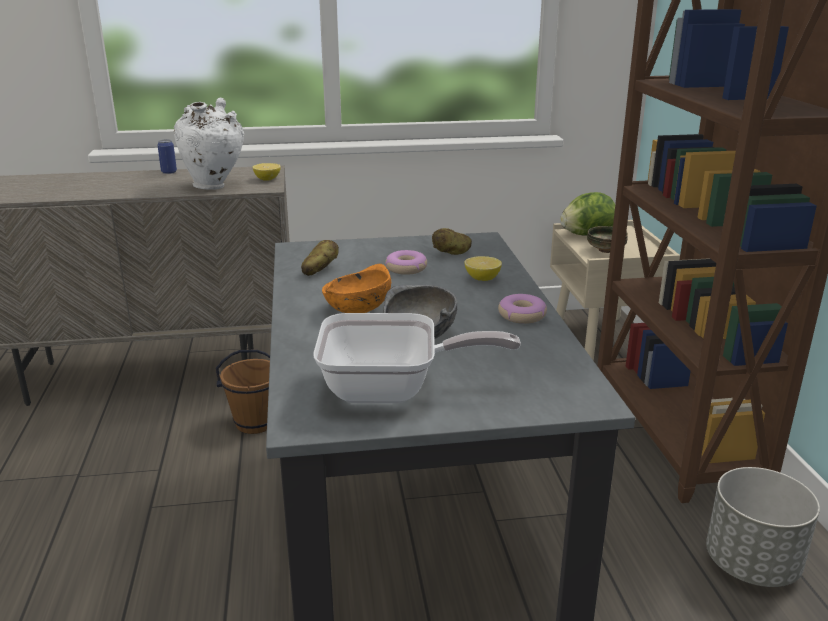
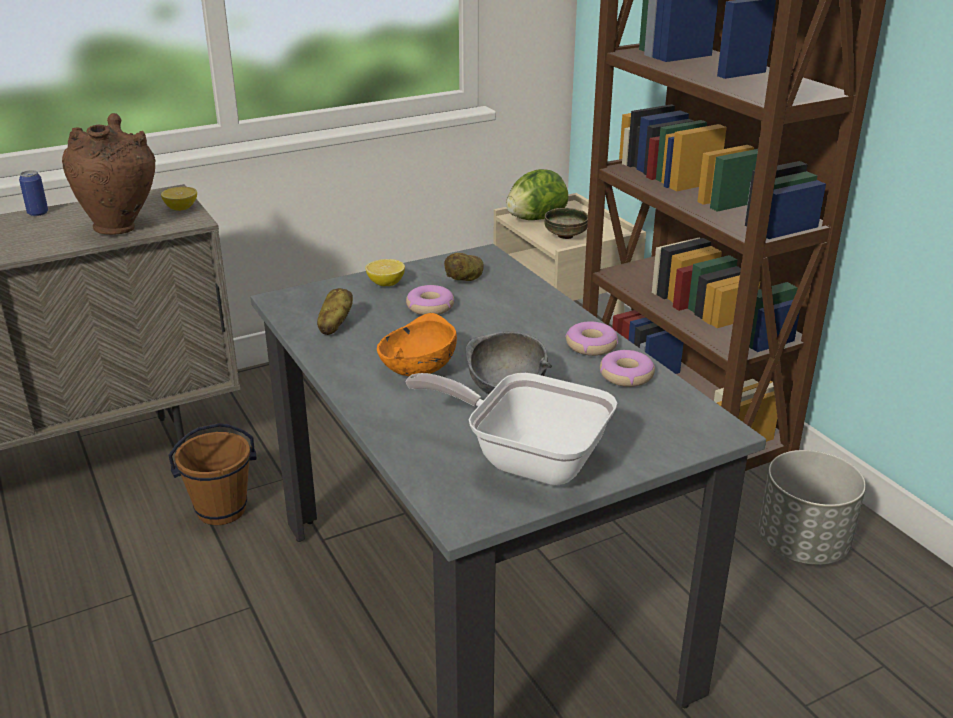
camera: 20 degrees left, 5 degrees up
(214, 186) = (121, 228): white vase -> brown vase
(392, 390) = (526, 458): frying pan -> frying pan turned 135 degrees counterclockwise
(482, 279) = (520, 307): lemon -> lemon (386, 284)
(535, 343) = (626, 375): none -> donut

